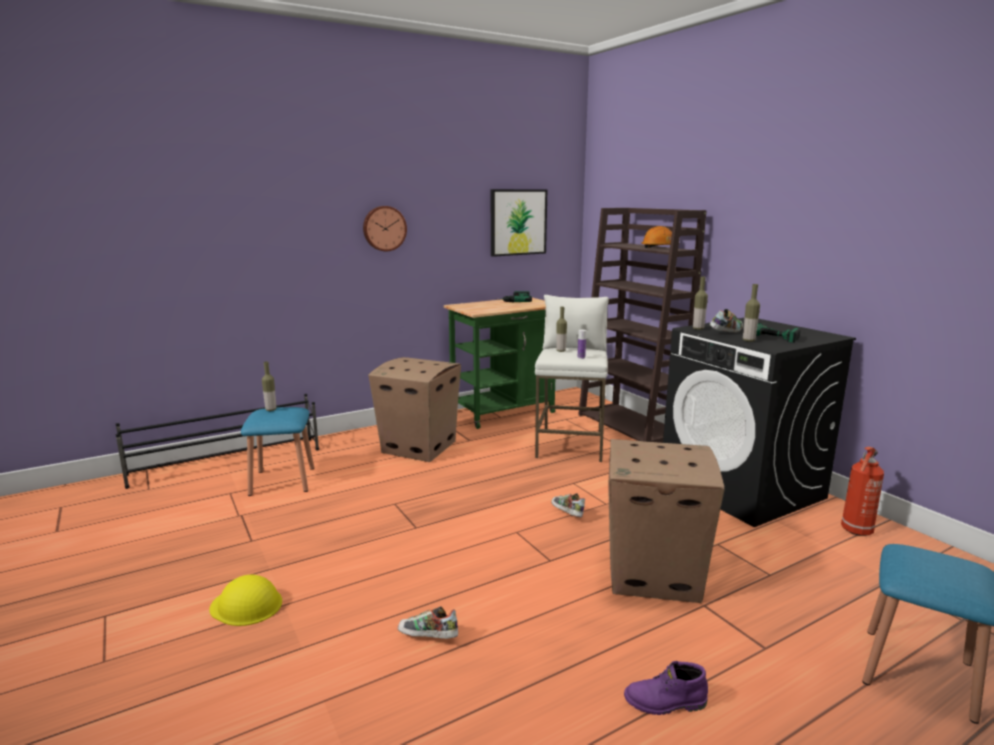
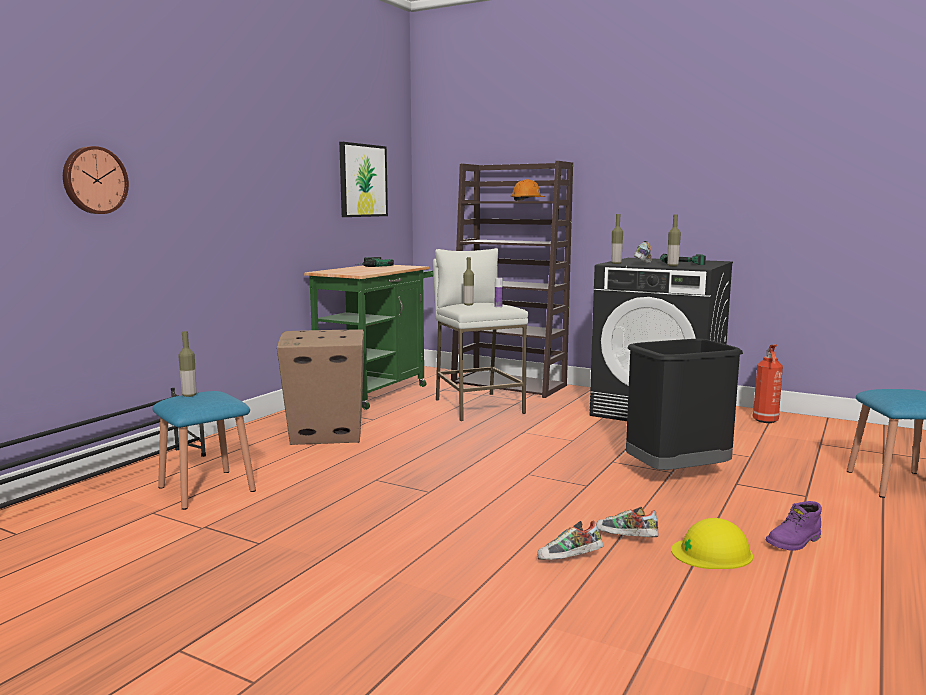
camera: 30 degrees left, 5 degrees down
(246, 605) = (348, 590): yellow hard hat -> yellow hard hat (712, 553)
(384, 228) = (246, 178): wall clock -> wall clock (94, 180)
(566, 514) = (551, 453): shoe -> shoe (625, 539)
(655, 573) = (676, 474): cardboard box -> black trash can

